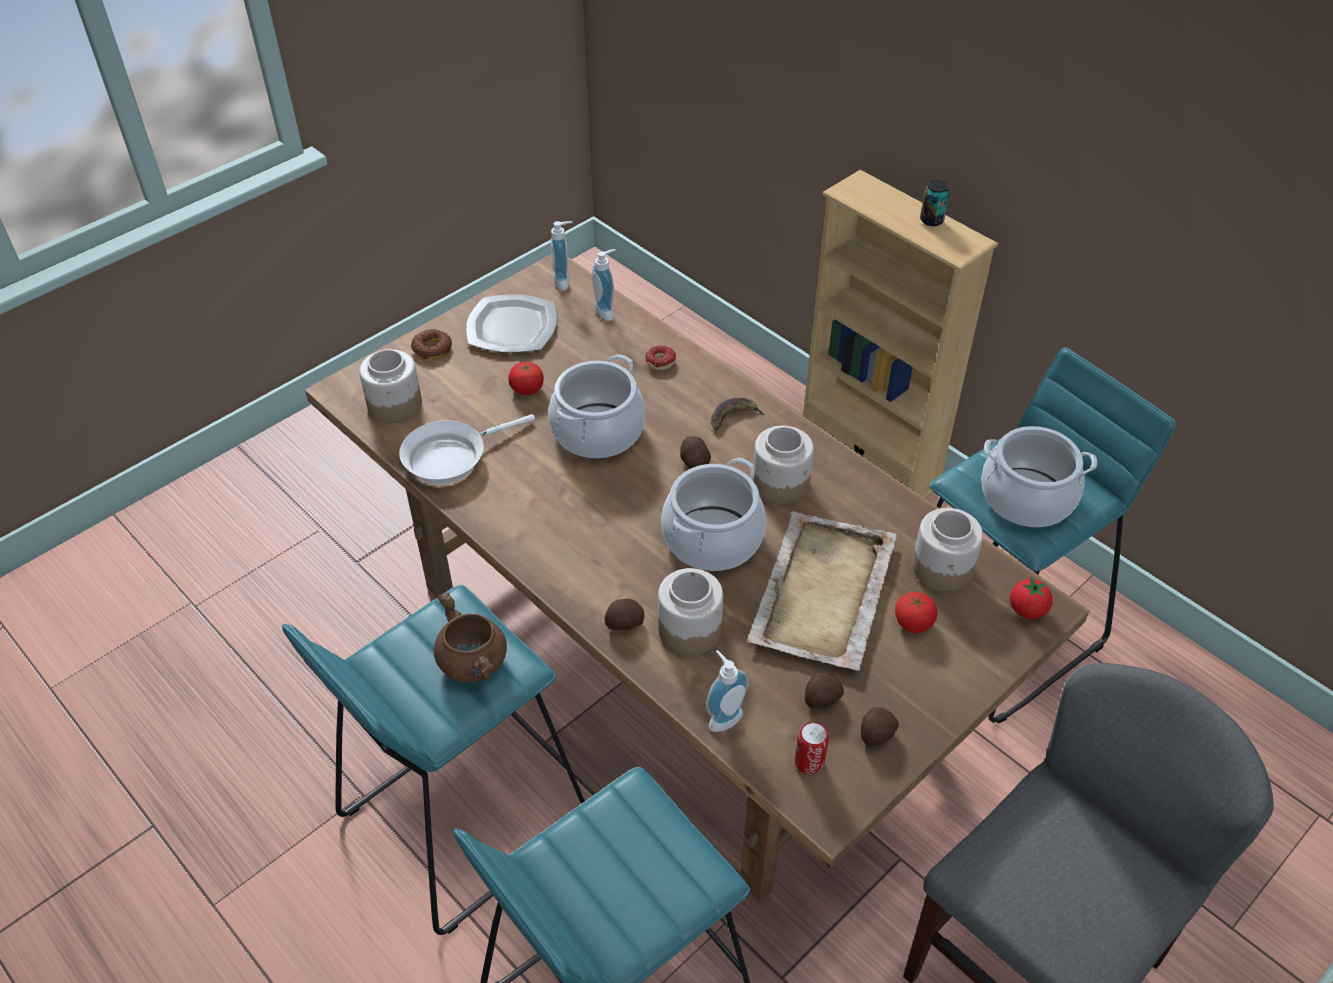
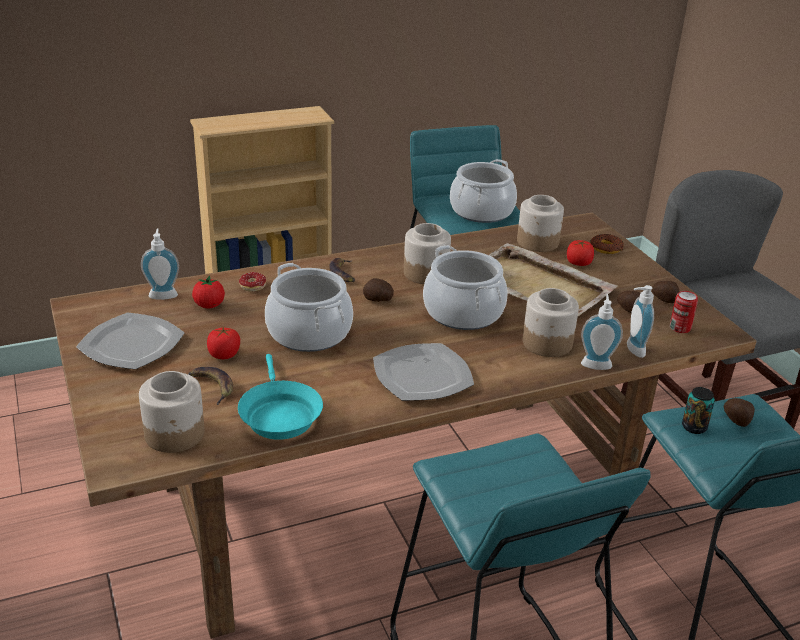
camera: 70 degrees left, 15 degrees down
(432, 348) = (113, 395): donut -> donut (606, 248)
(451, 458) = (279, 414): white frying pan -> turquoise frying pan
(473, 400) = (212, 386): none -> banana
(474, 662) = (516, 467): brown cooking pot -> none
(564, 539) = (422, 376): none -> plate
(565, 281) = (99, 304): soap dispenser -> soap dispenser (596, 363)
(624, 624) = (528, 369): potato -> potato (737, 421)
(931, 220) = (276, 114): can -> can (694, 427)
(1027, 610) = (585, 228): tomato -> tomato (209, 305)

